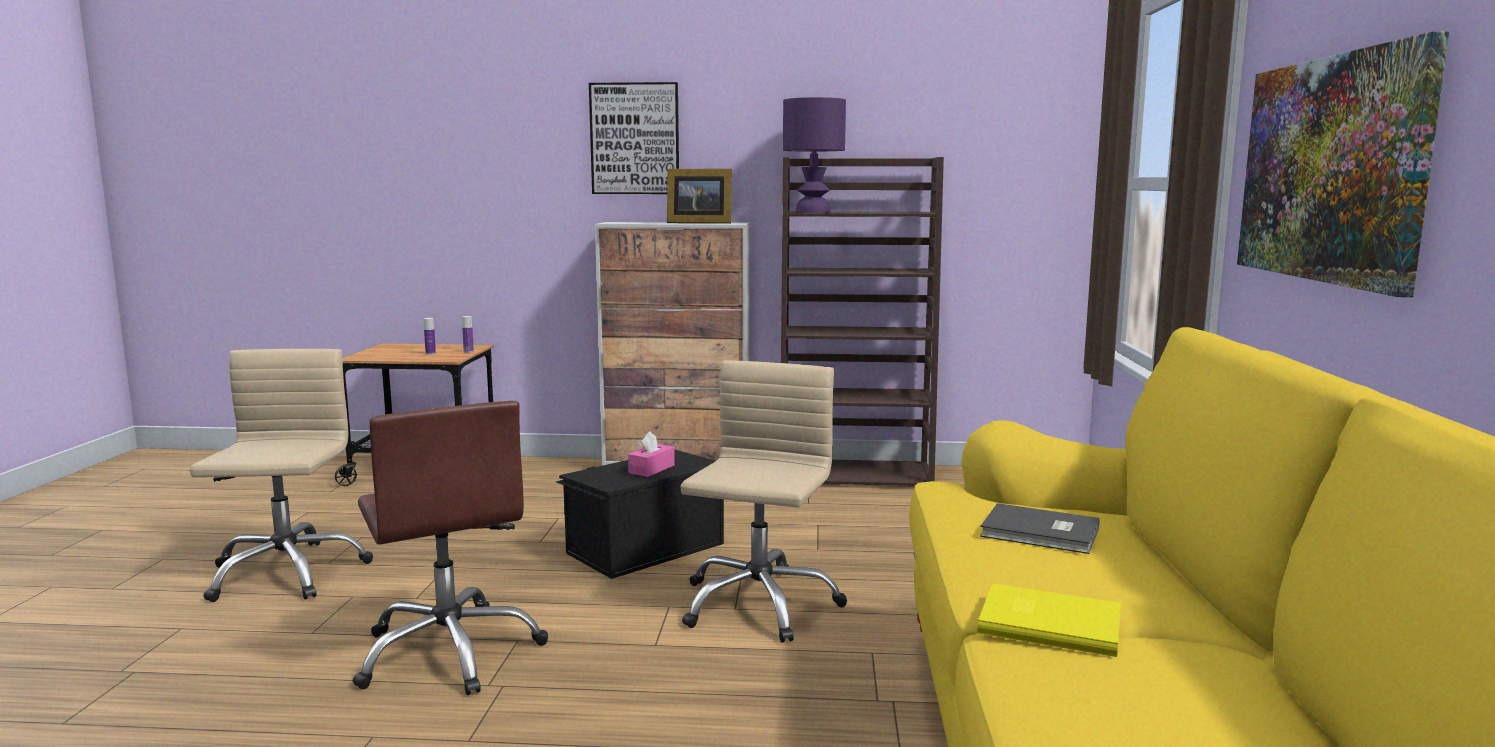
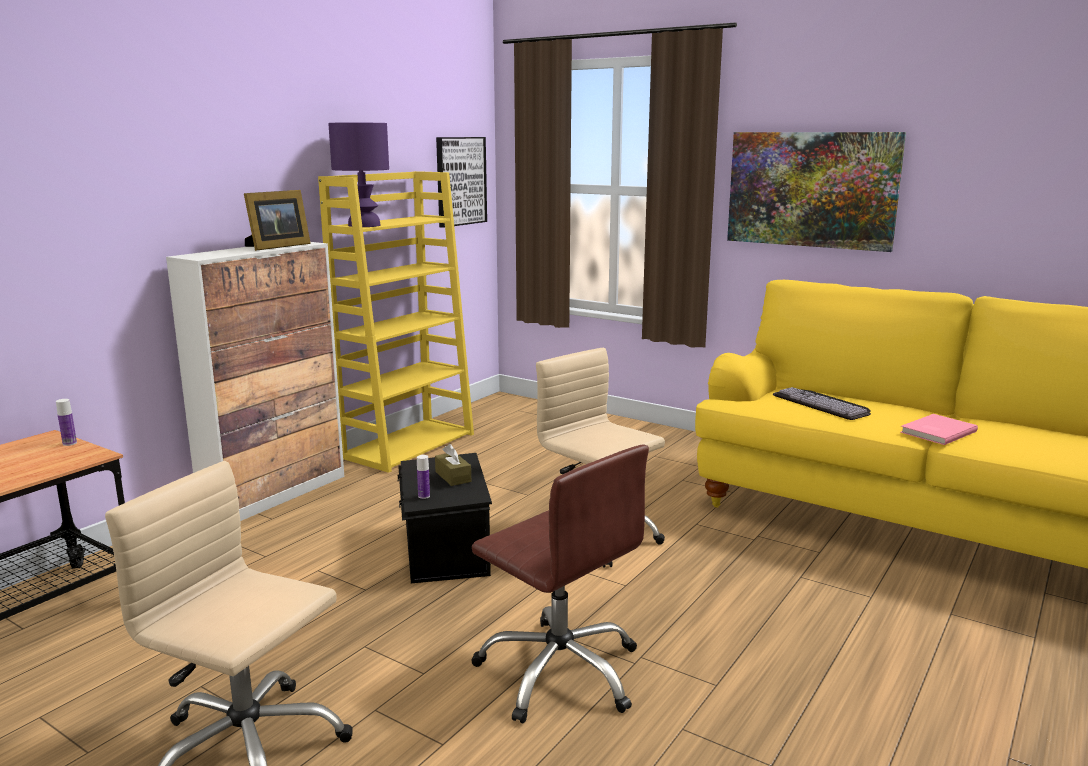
camera: 60 degrees left, 5 degrees up
(430, 353) = (35, 460): bottle -> bottle (424, 496)
(450, 652) = (560, 671): brown office chair -> brown office chair turned 45 degrees clockwise
(635, 139) = (182, 160): picture -> picture (460, 181)
(651, 469) = (453, 477): pink tissue box -> brown tissue box
(856, 475) = (408, 445): brown bookcase -> yellow bookcase
(1041, 533) = (824, 404): grey book -> keyboard
(1048, 622) = (936, 431): yellow book -> pink book

